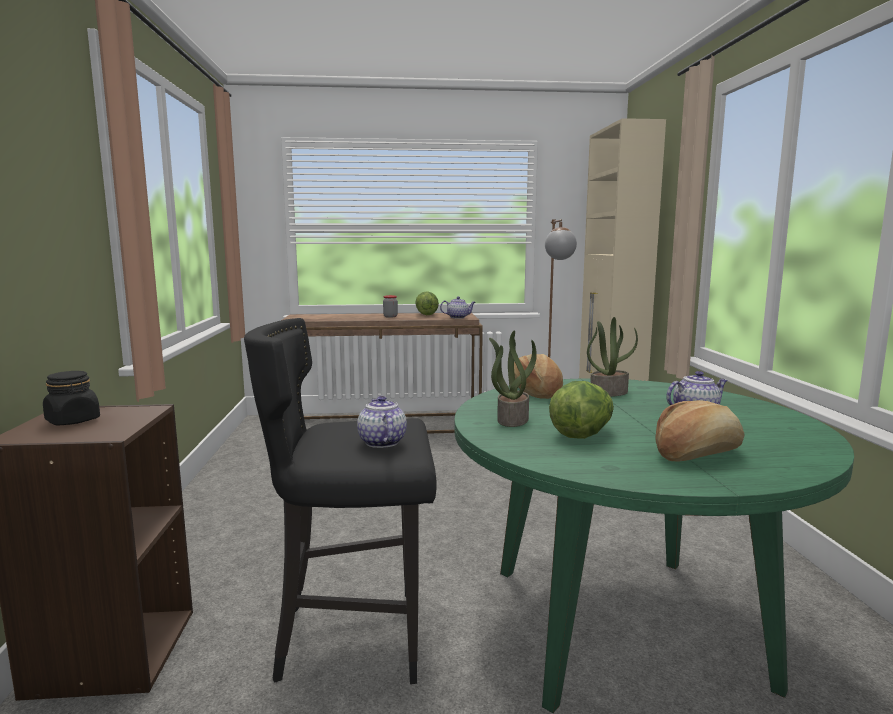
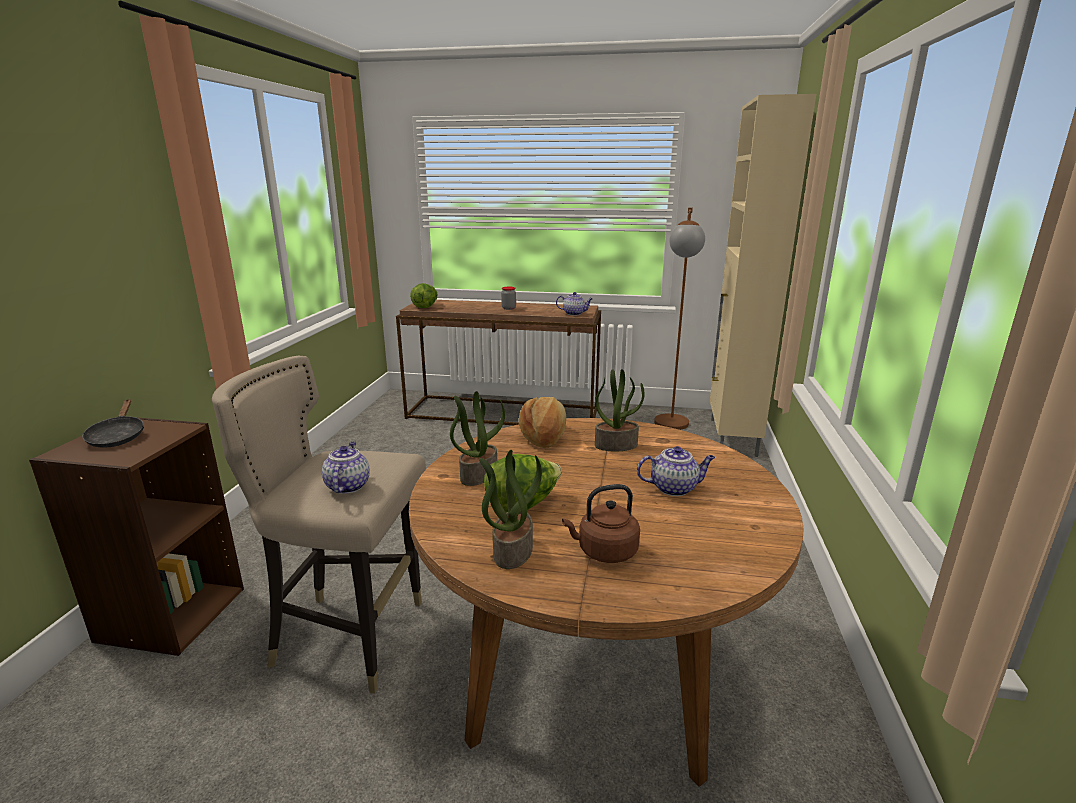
camera: 15 degrees right, 10 degrees up
(73, 421) = (117, 436): black jar -> black frying pan
(354, 636) = (351, 637): black stool -> beige stool
(426, 314) = (547, 307): lettuce -> lettuce (425, 306)
(616, 461) = (512, 550): none -> potted plant
(622, 623) = (592, 672): green dining table -> brown dining table
(696, 454) = (604, 552): bread -> brown kettle

